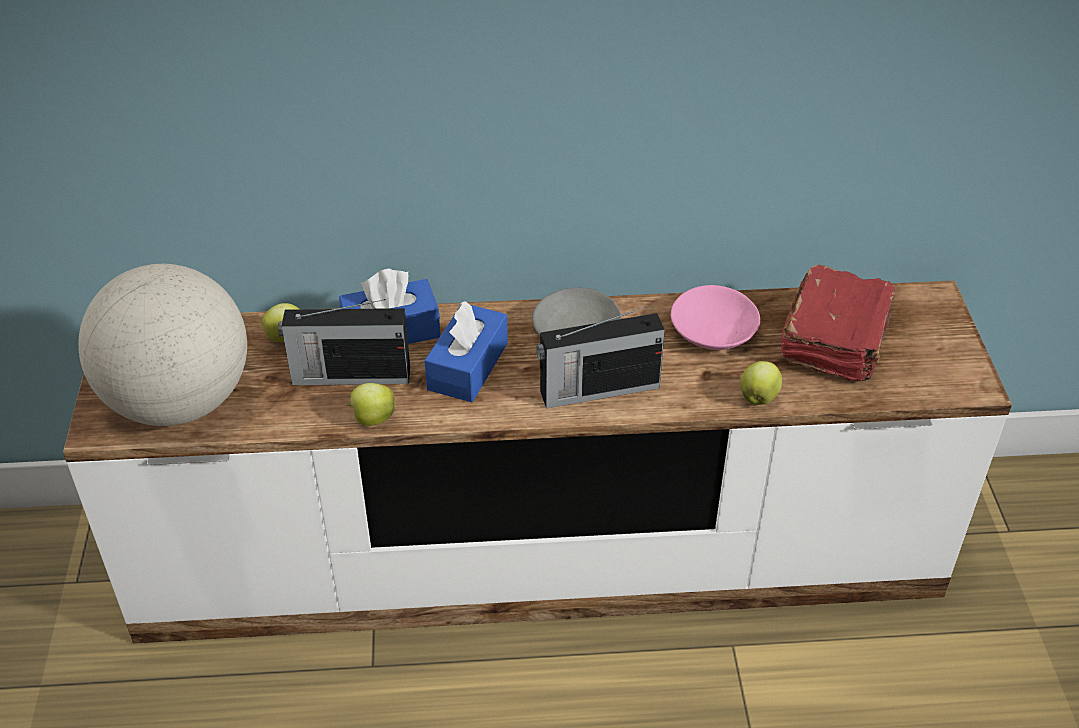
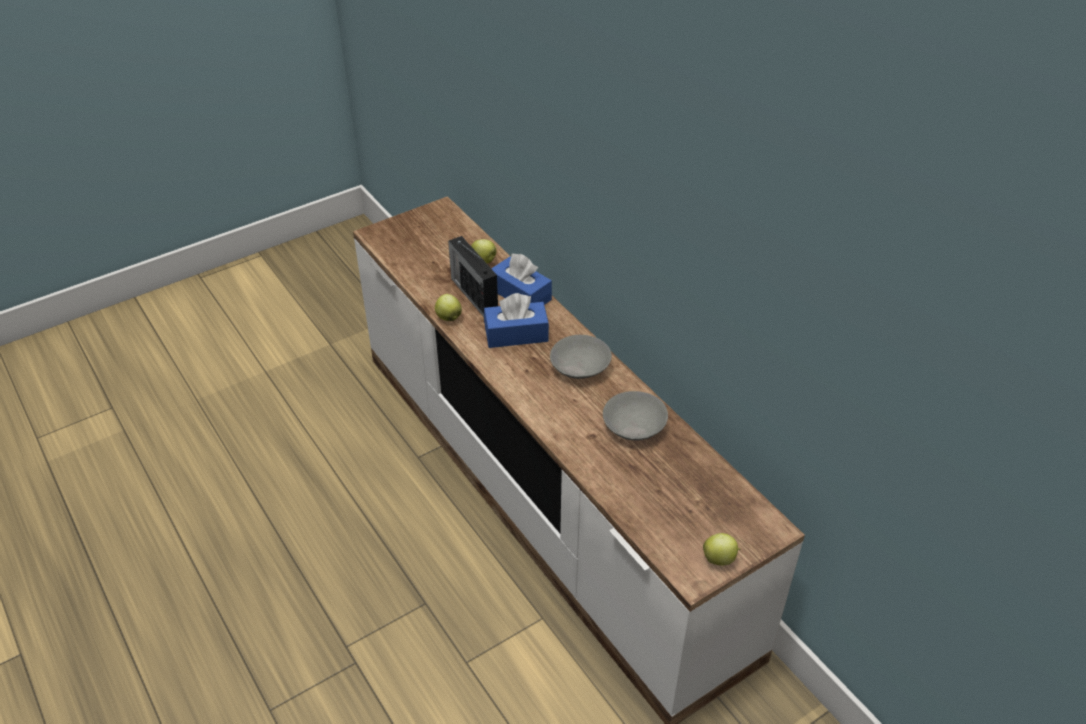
camera: 60 degrees right, 0 degrees up
(180, 401) = (411, 248): globe -> none
(597, 389) = (539, 393): radio -> none
(713, 333) = (633, 426): pink bowl -> grey bowl
(758, 397) = (590, 467): apple -> apple (719, 559)
(836, 340) = (678, 488): red book -> none

